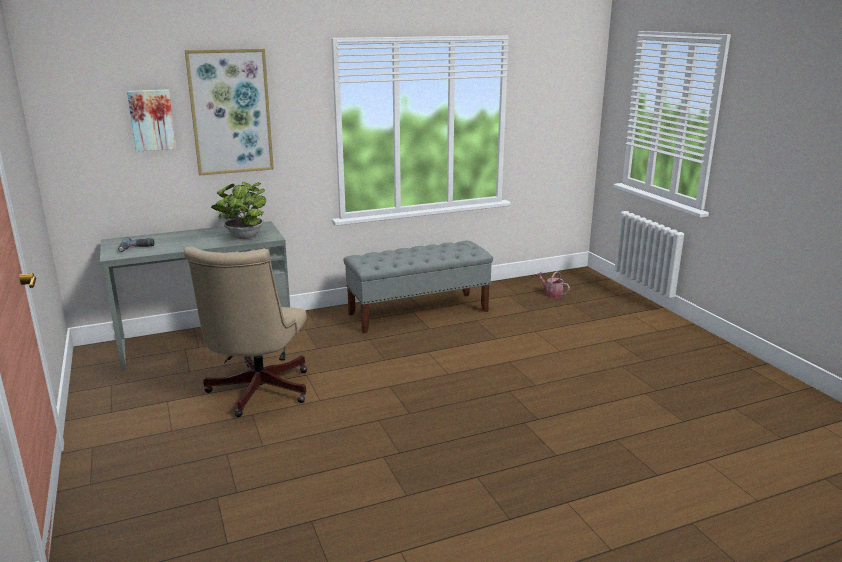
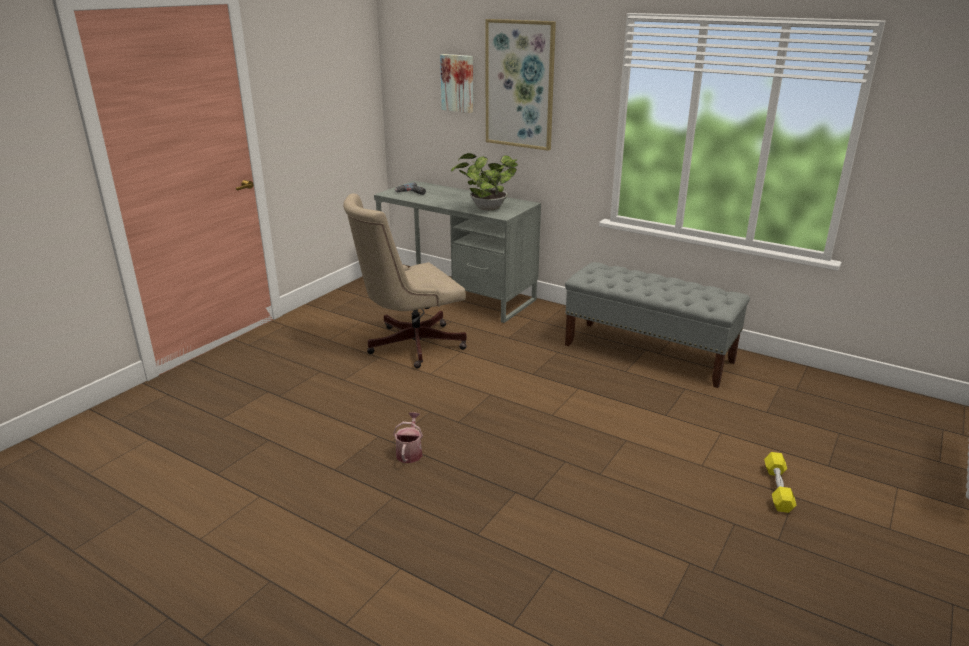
camera: 55 degrees right, 5 degrees up
(551, 294) = (839, 411): watering can -> watering can (410, 452)
(603, 341) = (777, 489): none -> yellow dumbbell

